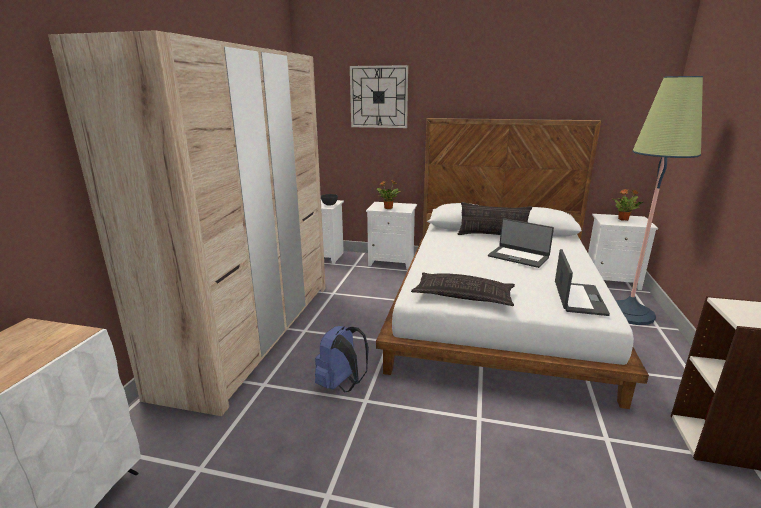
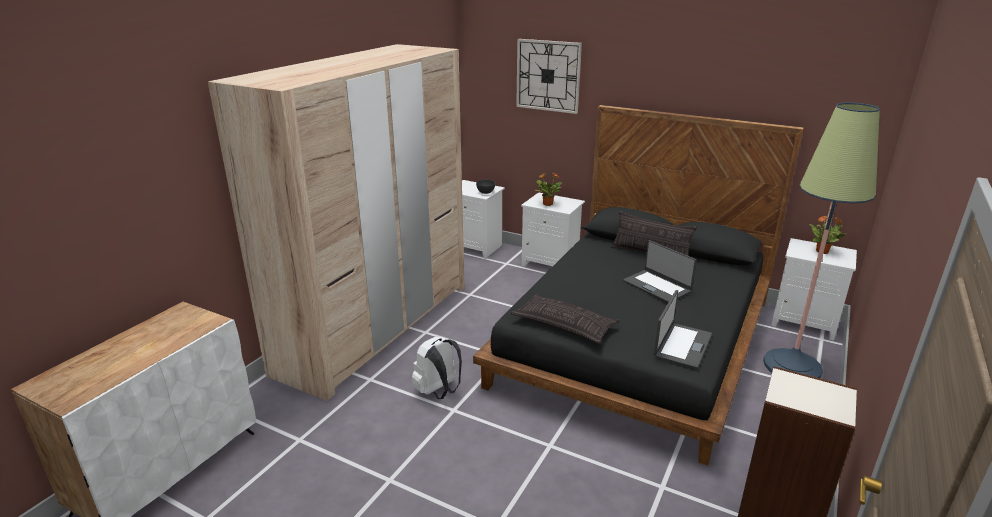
camera: 15 degrees right, 5 degrees up
(341, 384) = (438, 391): blue backpack -> white backpack
(497, 311) = (636, 341): white bed -> black bed

